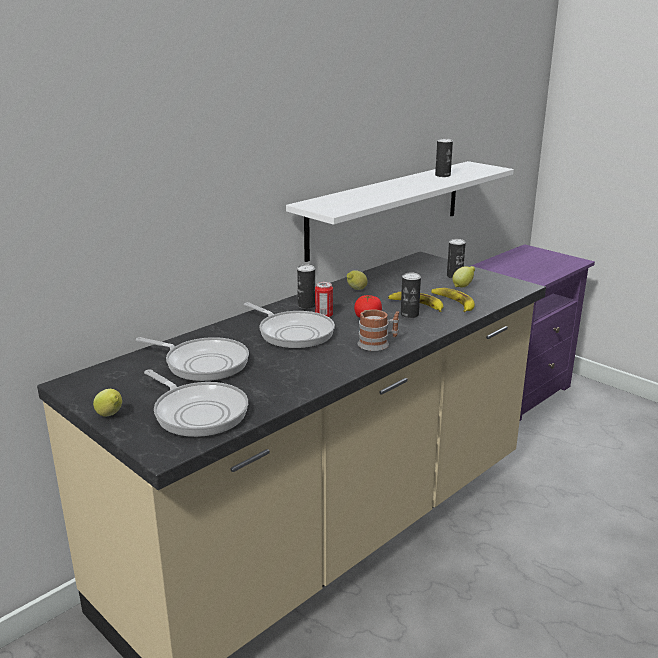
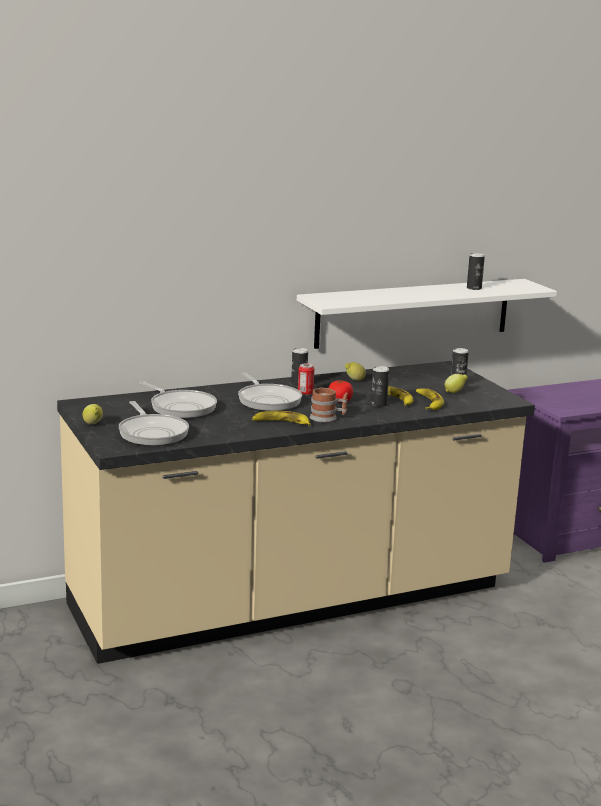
camera: 20 degrees right, 5 degrees down
(335, 361) = (281, 423): none -> banana

